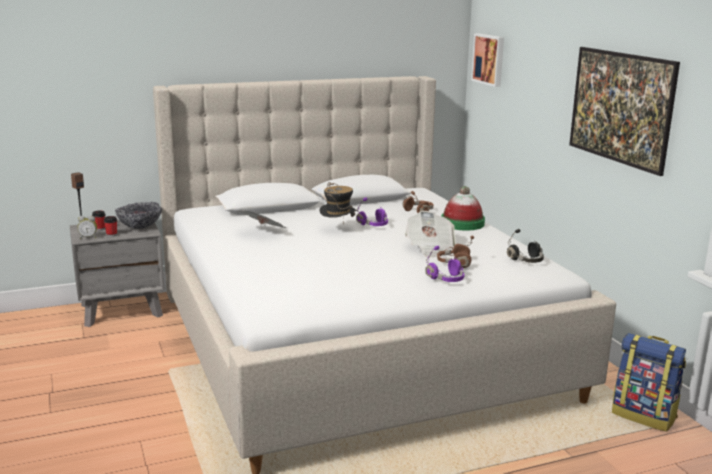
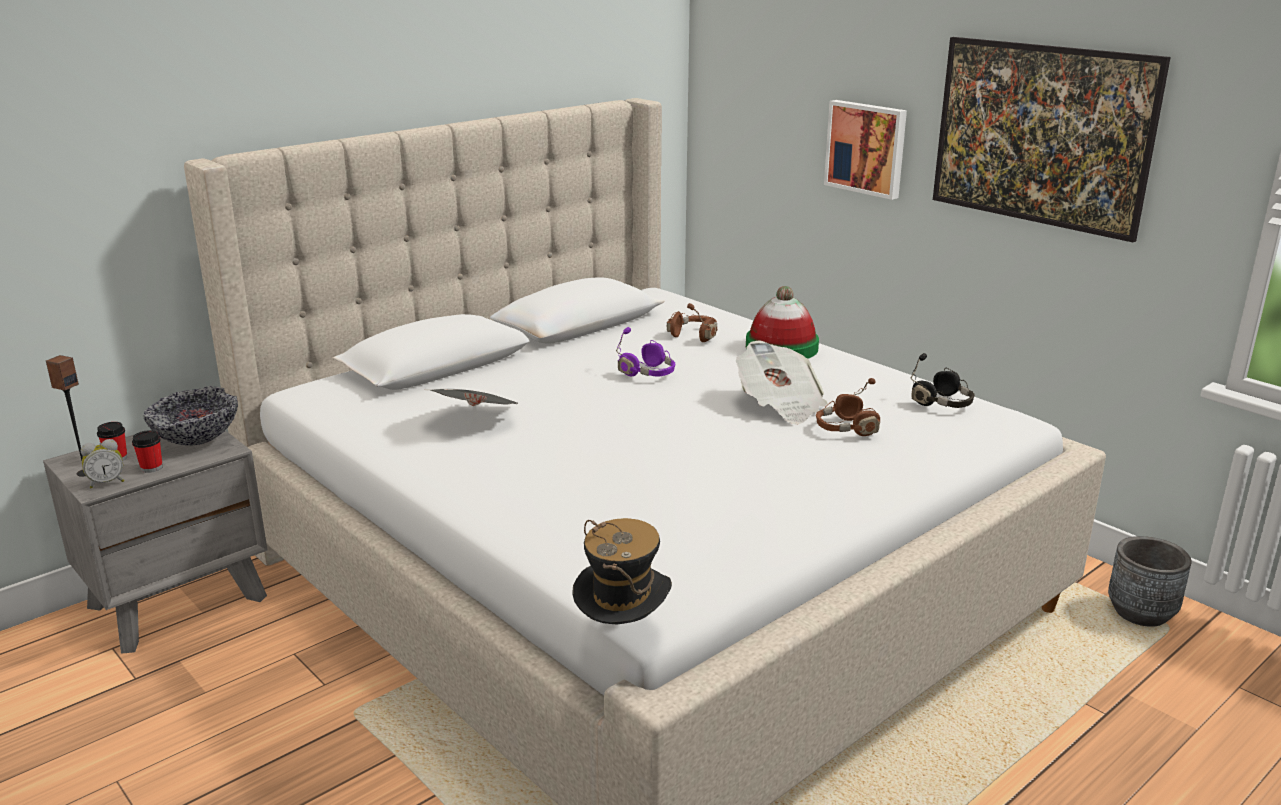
camera: 20 degrees left, 5 degrees up
(338, 230) = (600, 394): hat -> hat (622, 636)
(447, 279) = (866, 464): purple headphones -> none
(489, 59) = (740, 63): picture -> picture (867, 148)
(644, 416) = (1140, 614): backpack -> grey planter

